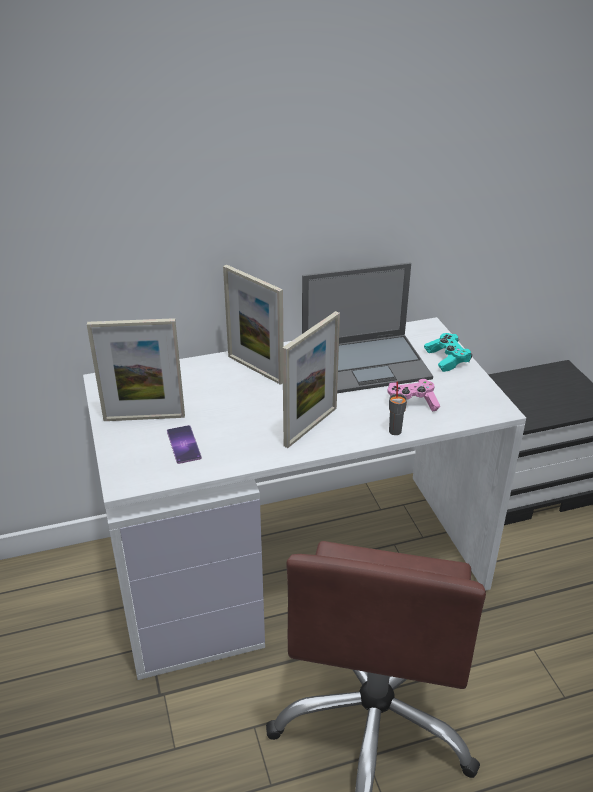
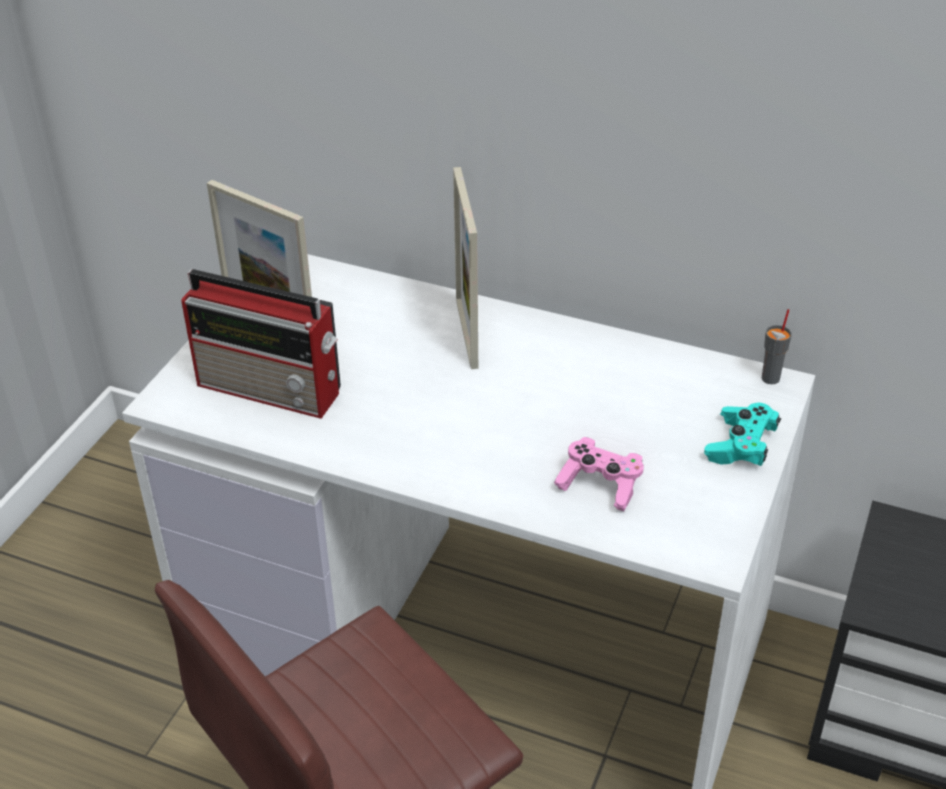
camera: 40 degrees right, 5 degrees up
(183, 444) = (272, 389): phone -> radio
(310, 426) = (436, 444): picture frame -> none
(366, 363) = (617, 395): laptop -> none
(395, 431) = (531, 508): grey cup -> grey cup (771, 378)

